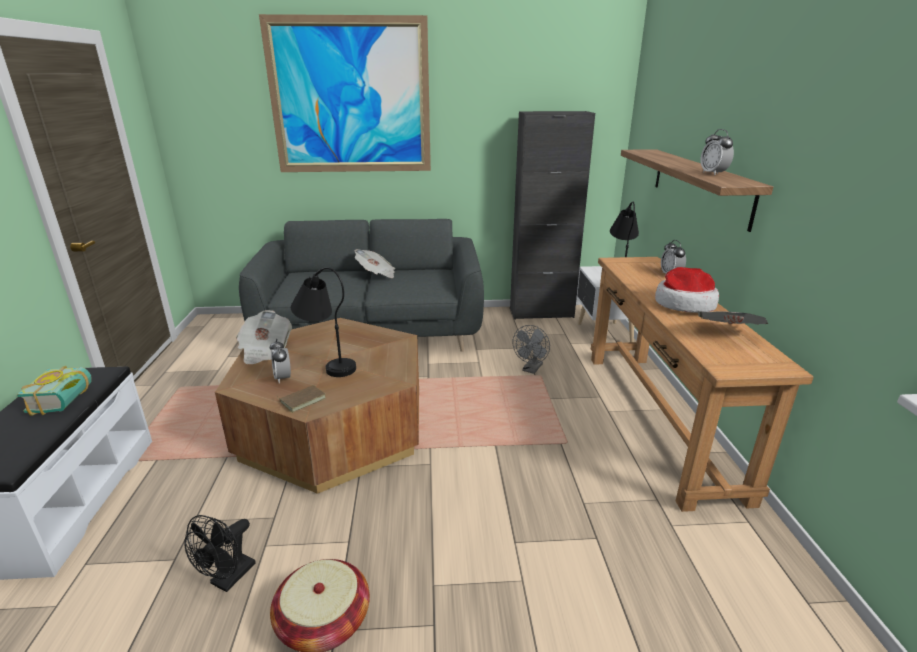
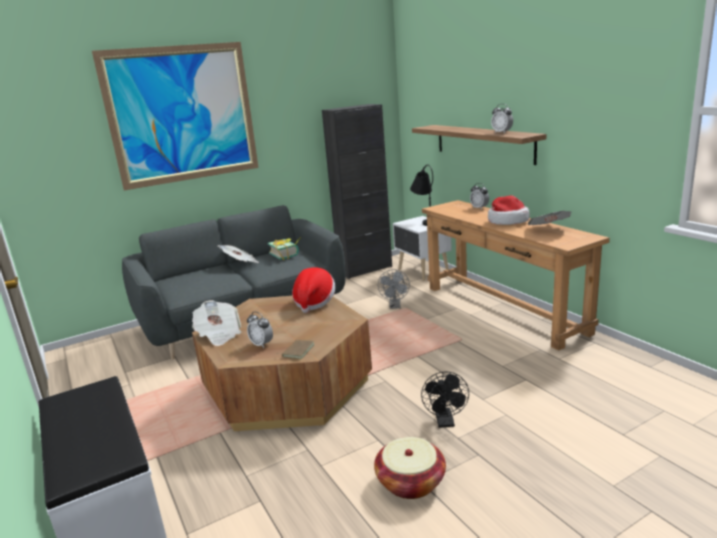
camera: 25 degrees left, 5 degrees down
(67, 400) = (101, 409): book -> book (287, 255)
(228, 579) = (317, 492): black fan -> black fan (445, 422)
(327, 363) = (283, 326): black table lamp -> none
(390, 343) = (314, 302): none -> hat

